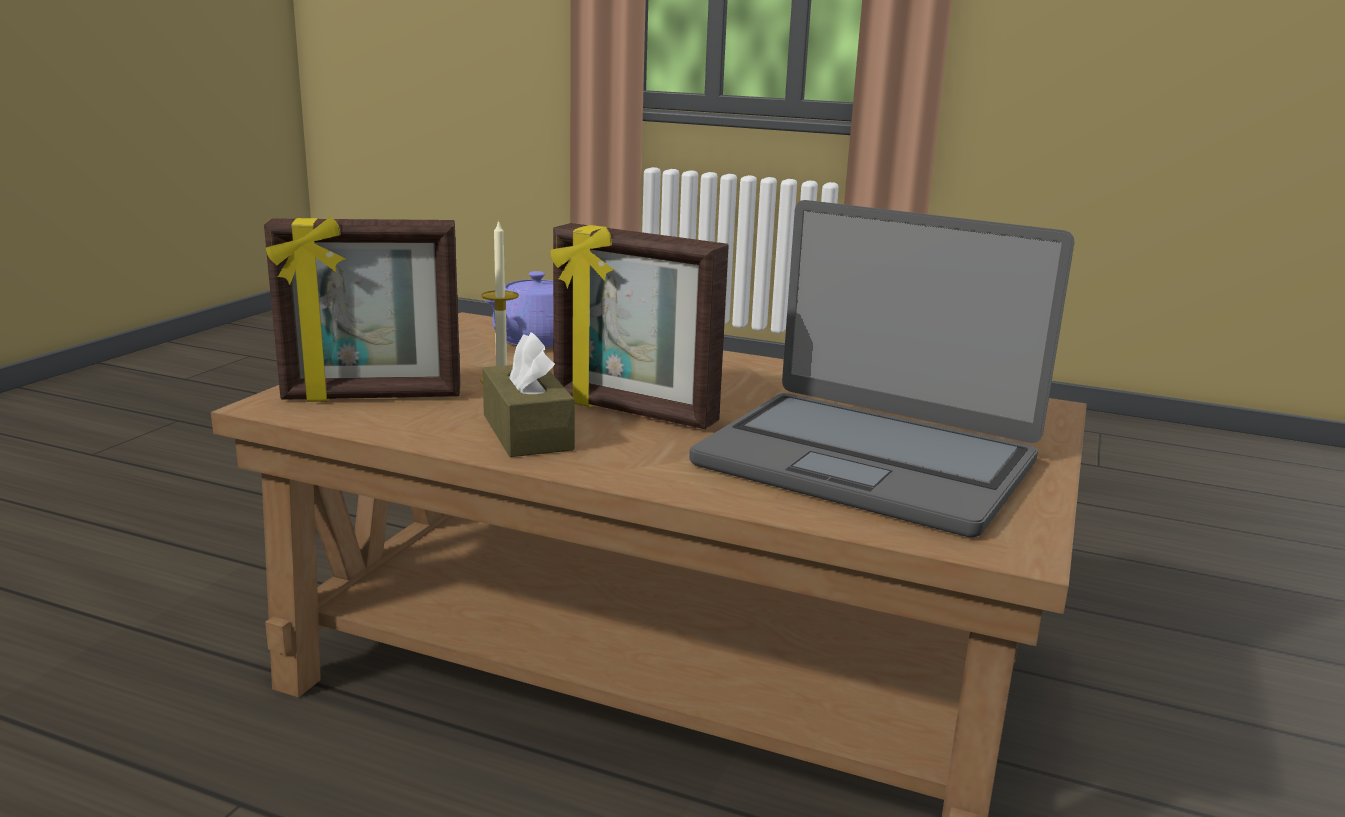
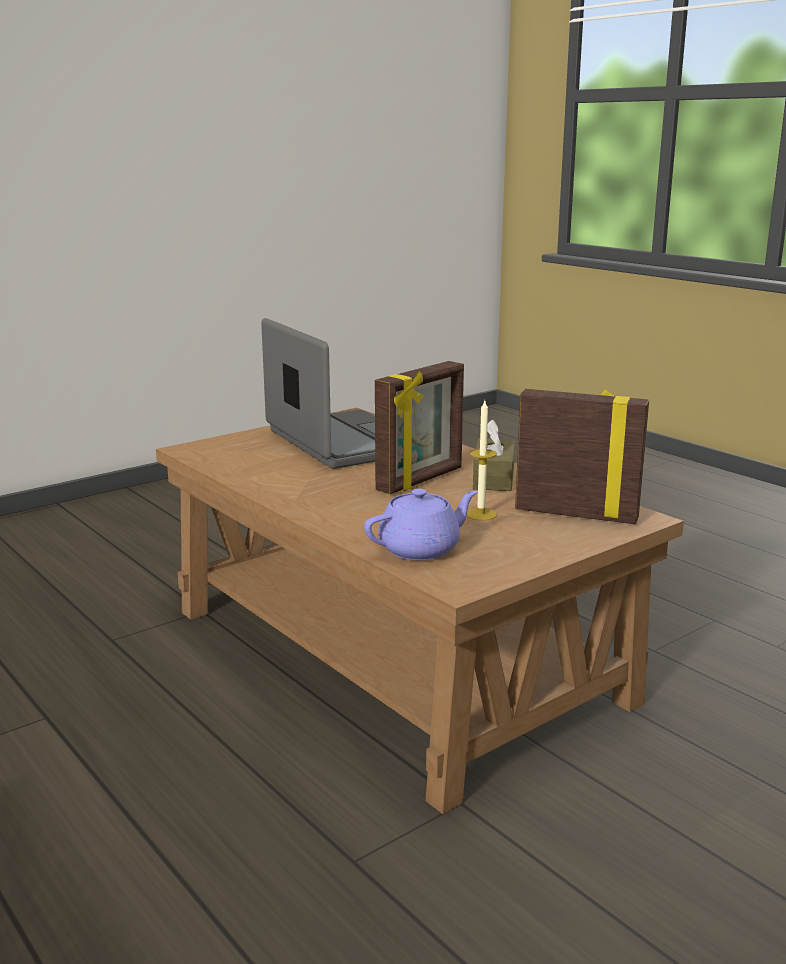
camera: 150 degrees left, 0 degrees up
(632, 412) = (421, 480): picture frame -> picture frame turned 75 degrees clockwise

